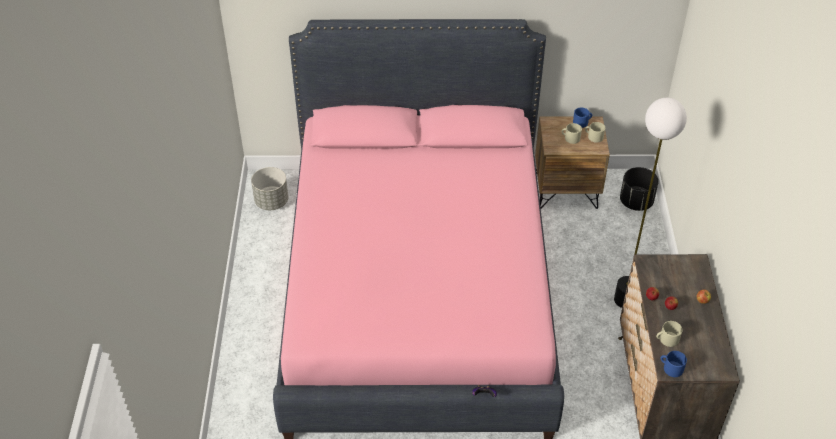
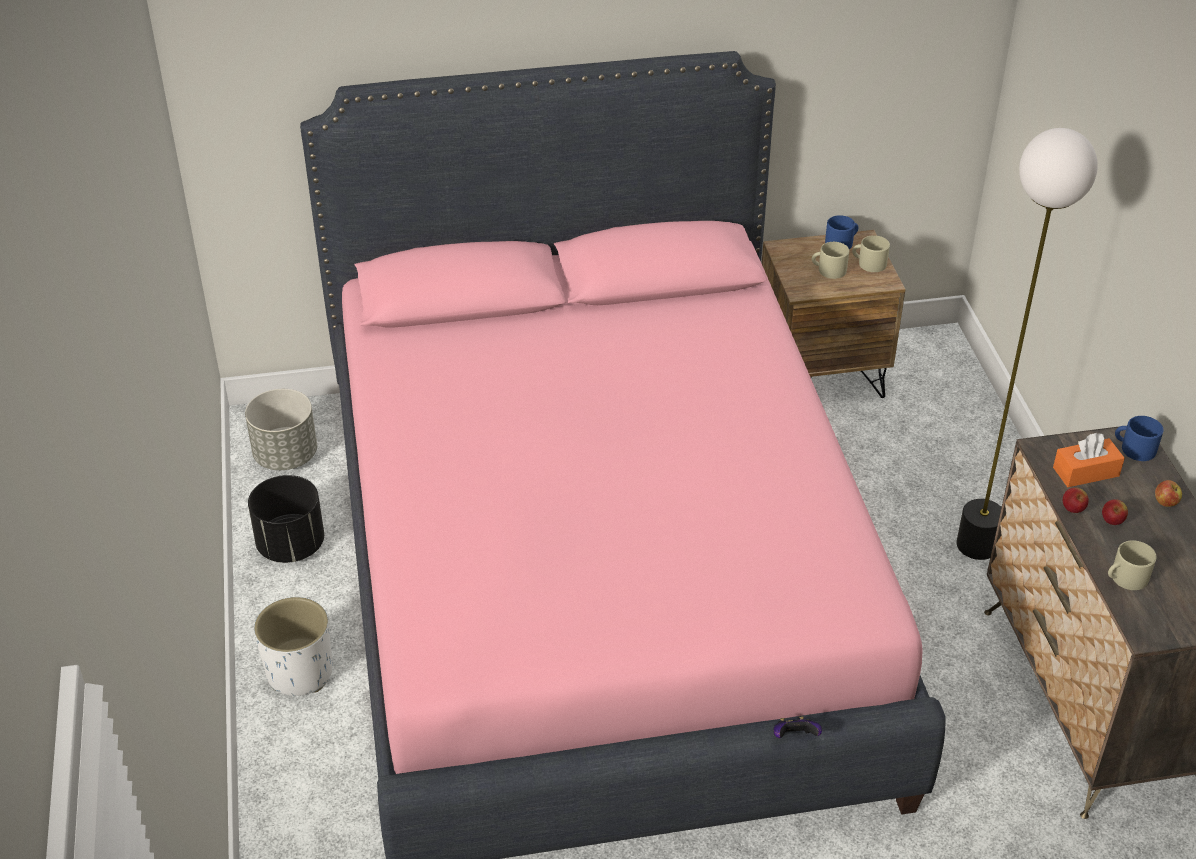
camera: 10 degrees left, 5 degrees down
(256, 321) = (299, 673): none -> white planter
(636, 202) = (947, 379): black planter -> black planter (290, 546)
(665, 278) = (1086, 472): none -> orange tissue box
(671, 368) = (1150, 627): blue mug -> blue mug (1134, 448)

